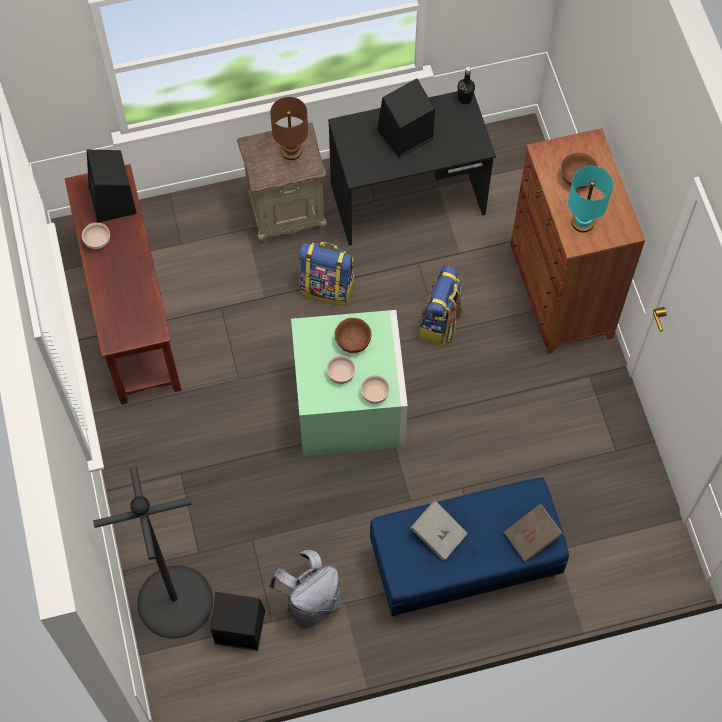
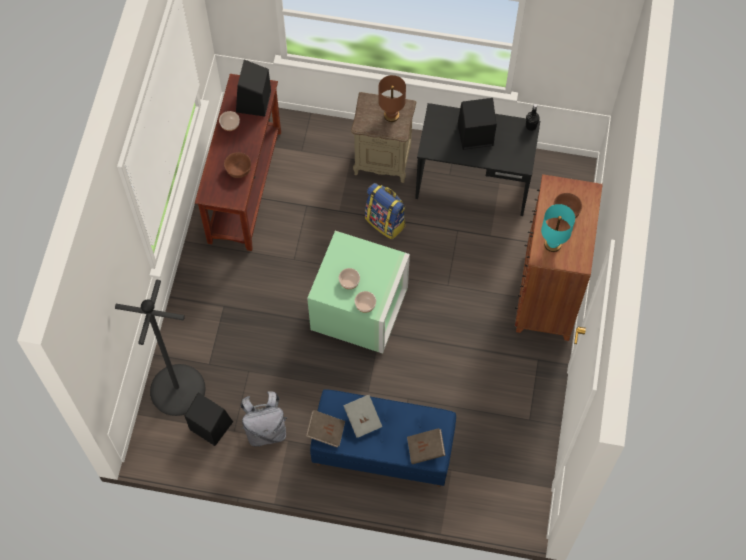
camera: 25 degrees right, 0 degrees up
(353, 341) = (369, 263): brown bowl -> brown bowl (239, 170)
(401, 569) = (326, 431): none -> brown book
(440, 323) = (451, 278): backpack -> none

